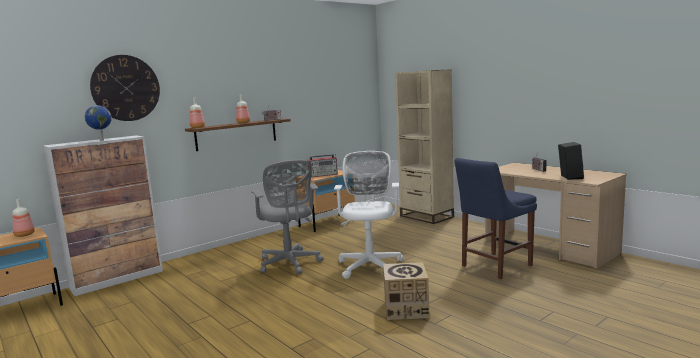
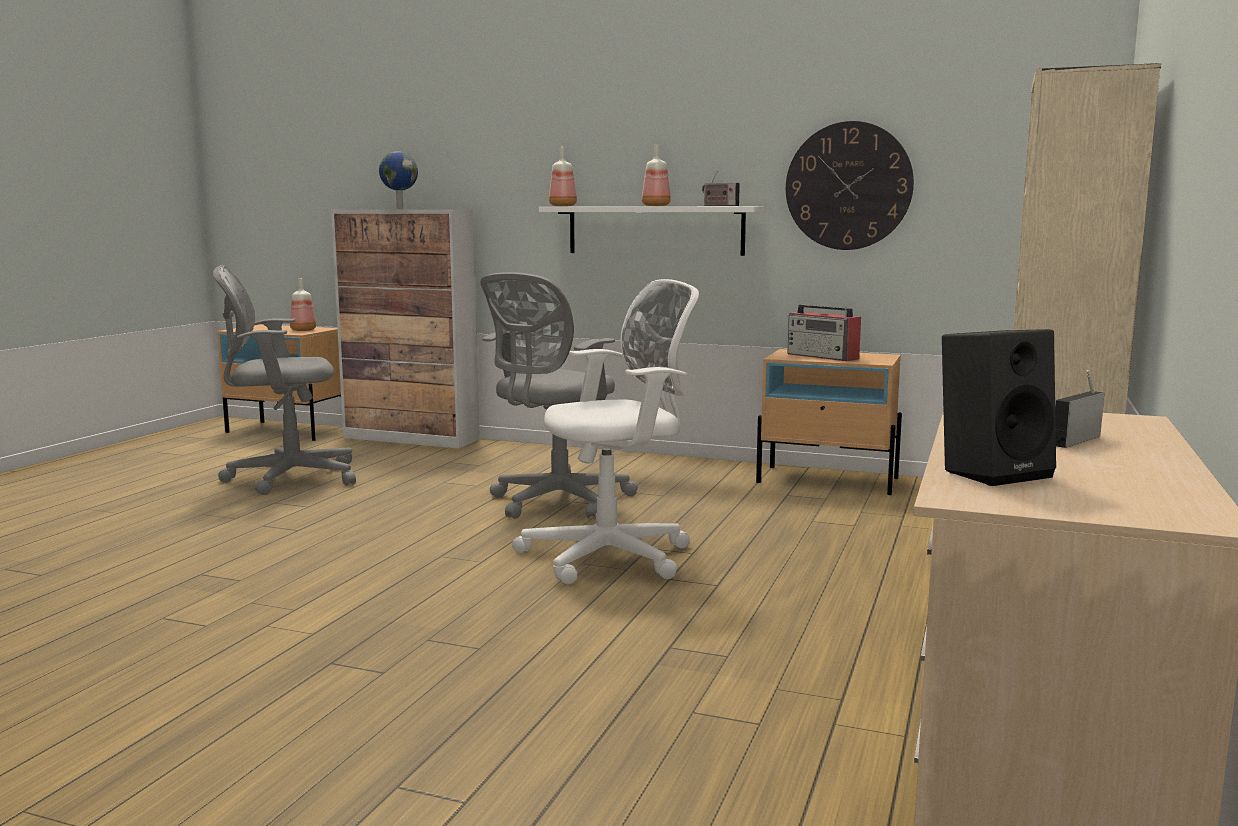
camera: 60 degrees right, 0 degrees up
(126, 88) = (469, 127): wall clock -> wall clock (848, 186)
(139, 318) = (286, 478): none -> grey office chair
(236, 134) = (655, 230): brown shelf -> white shelf
(406, 309) = (393, 625): cardboard box -> none
(494, 266) = (745, 683): blue chair -> none

